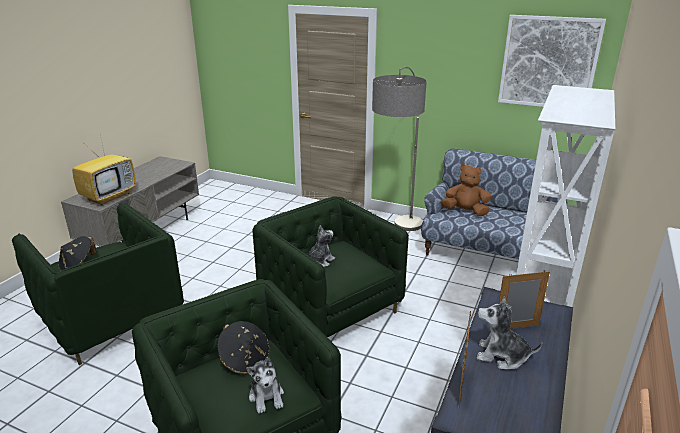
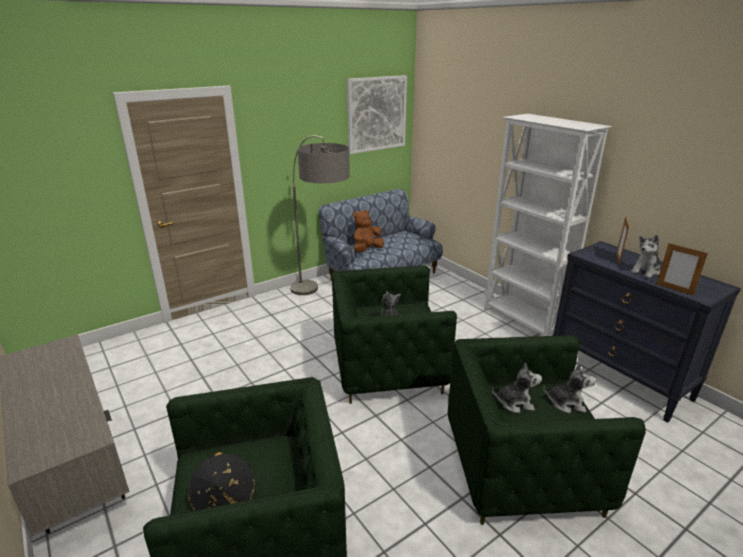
camera: 60 degrees left, 0 degrees up
(109, 196) = (75, 425): television -> none
(245, 360) = (514, 403): black hat -> plush toy

